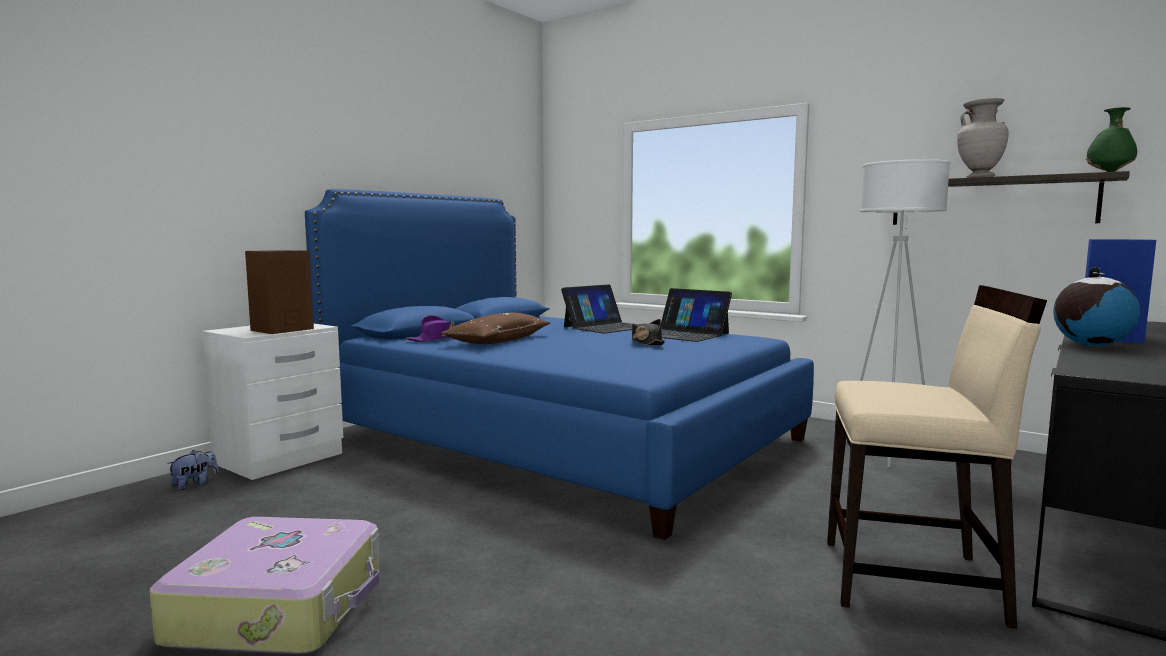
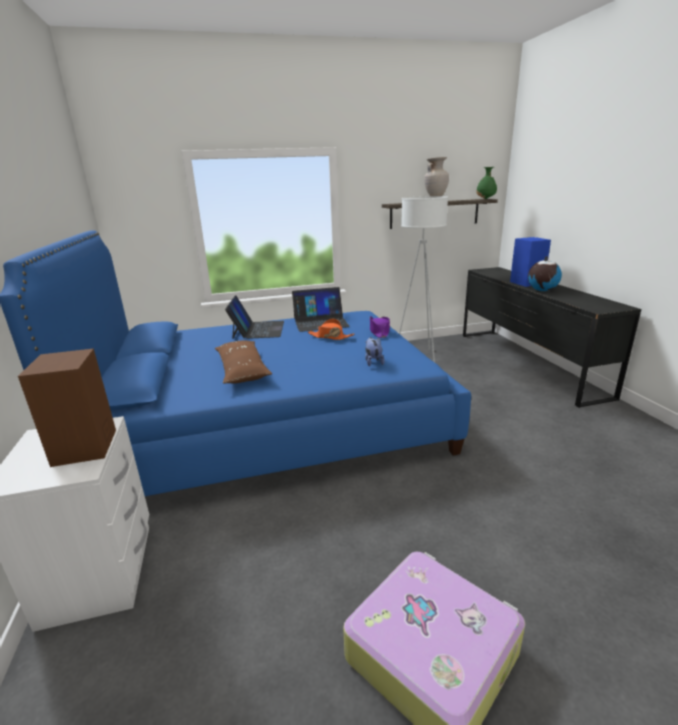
camera: 50 degrees left, 15 degrees up
(194, 484) = (79, 661): plush toy -> plush toy (373, 362)
(437, 339) = (189, 387): purple hat -> purple hat (379, 331)
(646, 342) = (330, 337): black hat -> orange hat
(913, 581) = (546, 417): beige chair -> none

